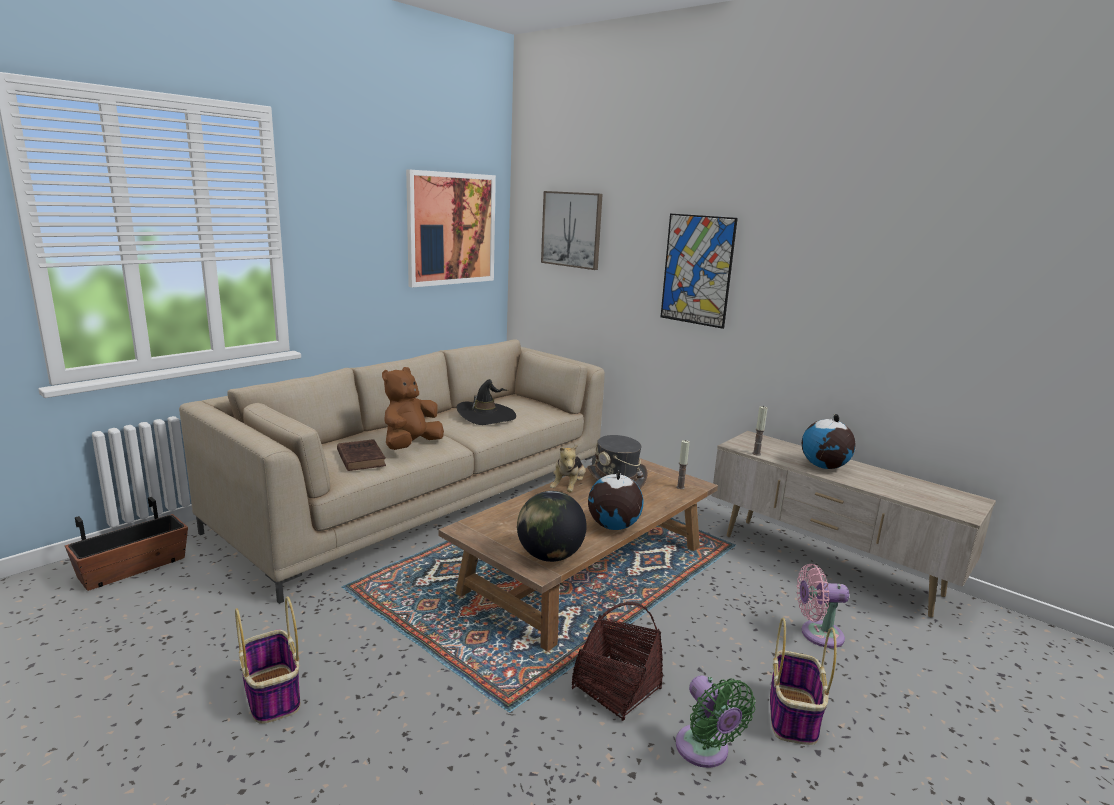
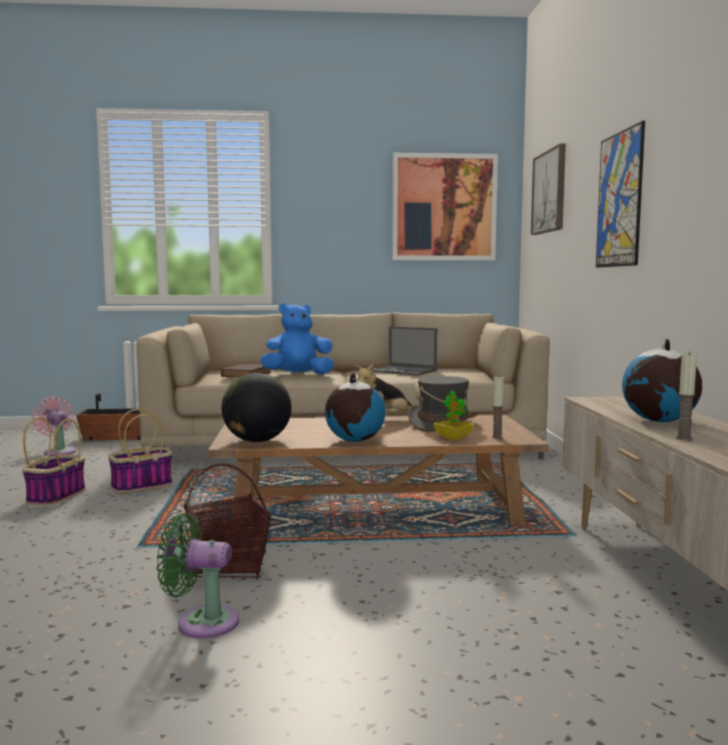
camera: 45 degrees right, 10 degrees down
(411, 445) = (298, 375): brown plush toy -> blue plush toy
(486, 416) = (403, 371): black hat -> laptop
(660, 498) = (453, 438): none -> potted plant
(705, 751) = (201, 622): green fan -> green fan turned 75 degrees clockwise
(756, 453) = (594, 405): candle -> candle (684, 438)
(793, 716) = (328, 644): basket -> basket (141, 486)
(817, 634) = (509, 616): pink fan -> pink fan (58, 451)

